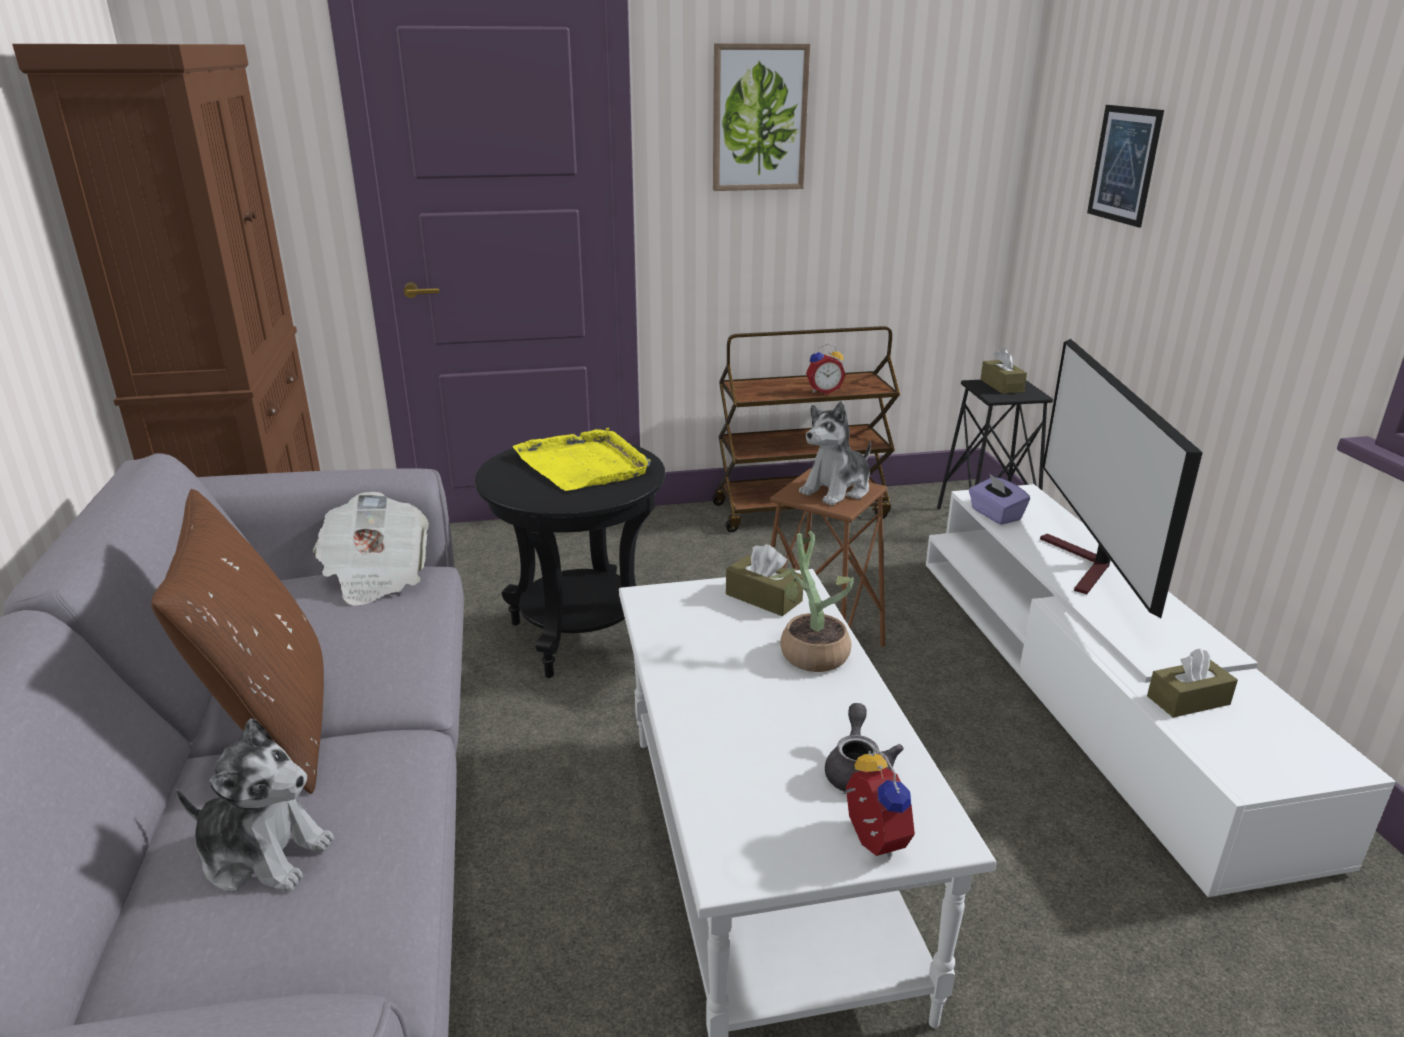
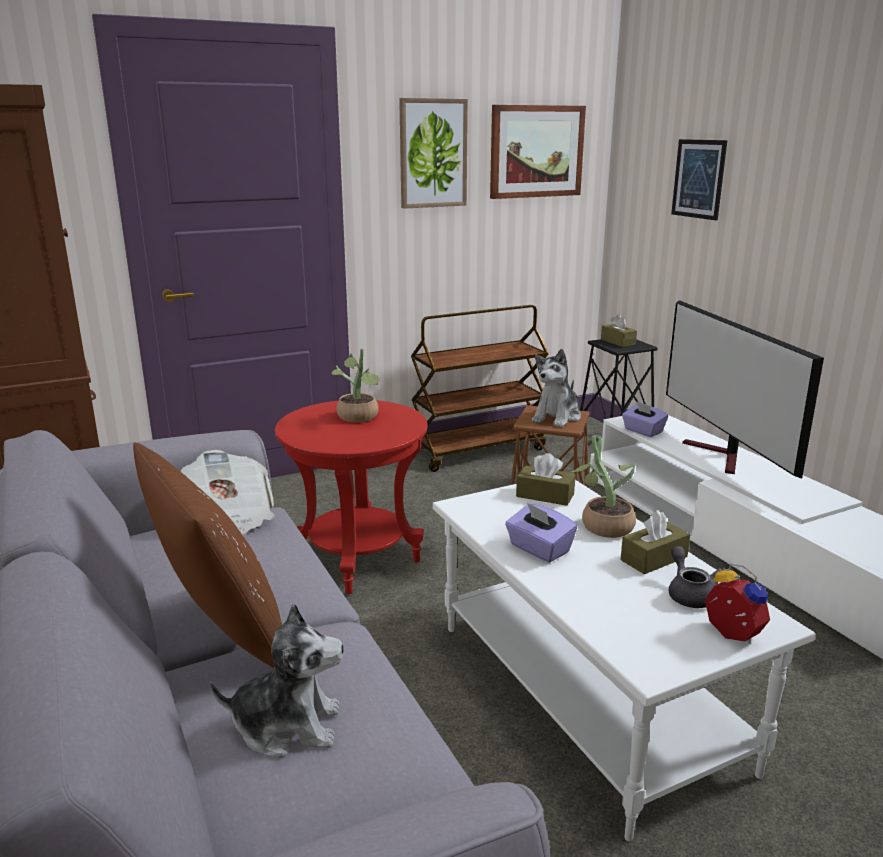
camera: 15 degrees left, 5 degrees down
(580, 636) = (357, 560): black side table -> red side table
(584, 464) = (359, 418): yellow tray -> potted plant
(704, 673) = (539, 549): none -> purple tissue box
(823, 391) = (494, 355): alarm clock -> none
(911, 116) = (536, 151): none -> picture
(1188, 700) = (834, 530): brown tissue box -> brown tissue box (654, 558)

